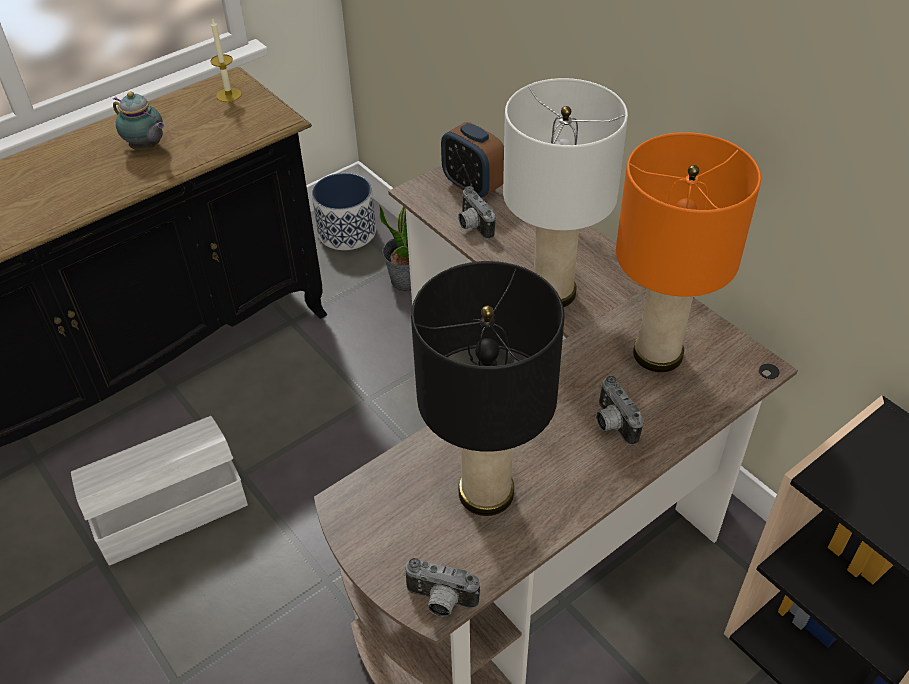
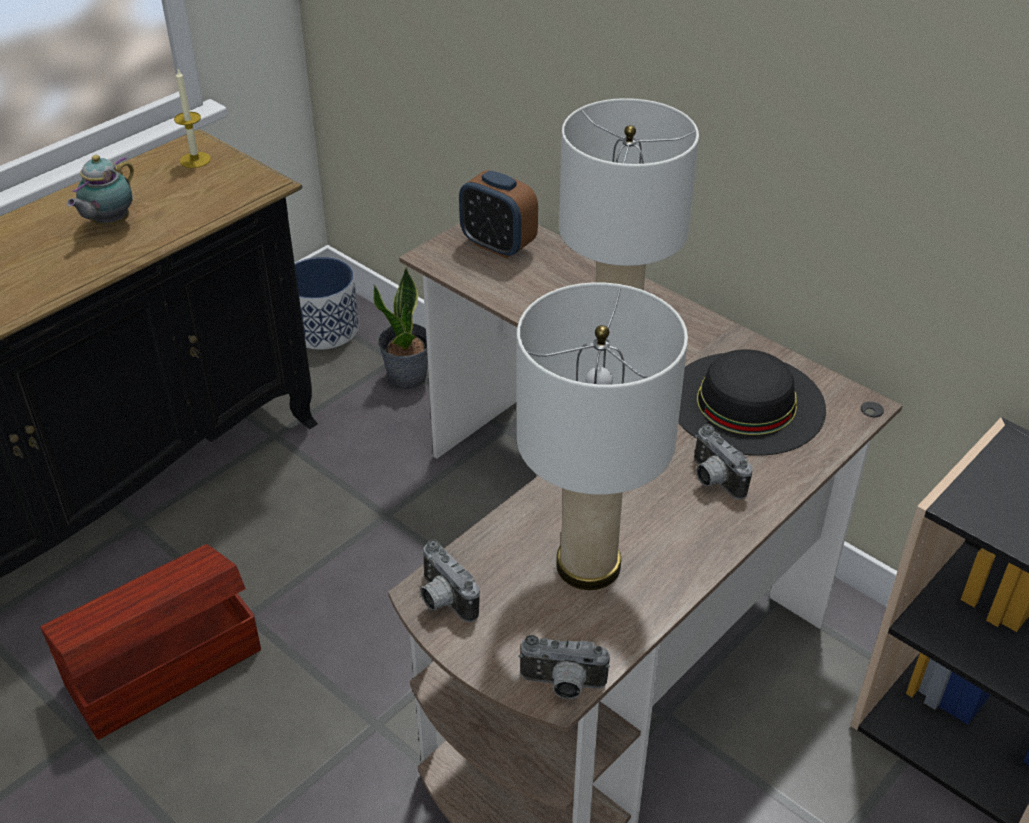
camera: 10 degrees left, 5 degrees down
(147, 148) = (109, 224): teapot -> teapot turned 90 degrees clockwise
(168, 509) = (161, 666): white storage box -> brown storage box
(472, 226) = (506, 287): camera -> camera (442, 600)
(487, 492) = (589, 565): black table lamp -> white table lamp
(657, 353) = (746, 402): orange table lamp -> black hat

